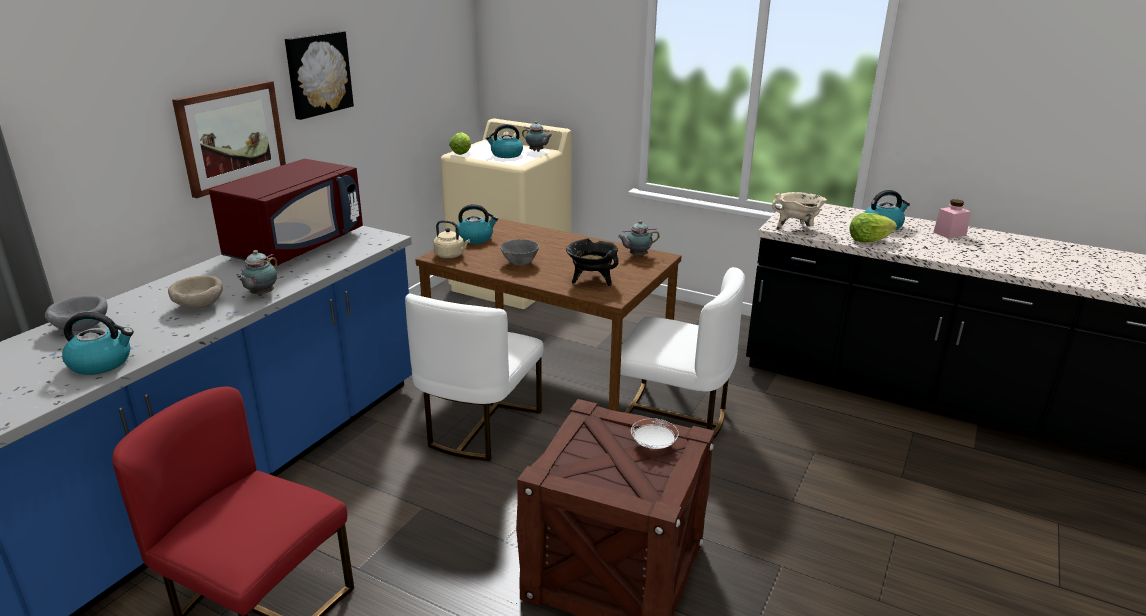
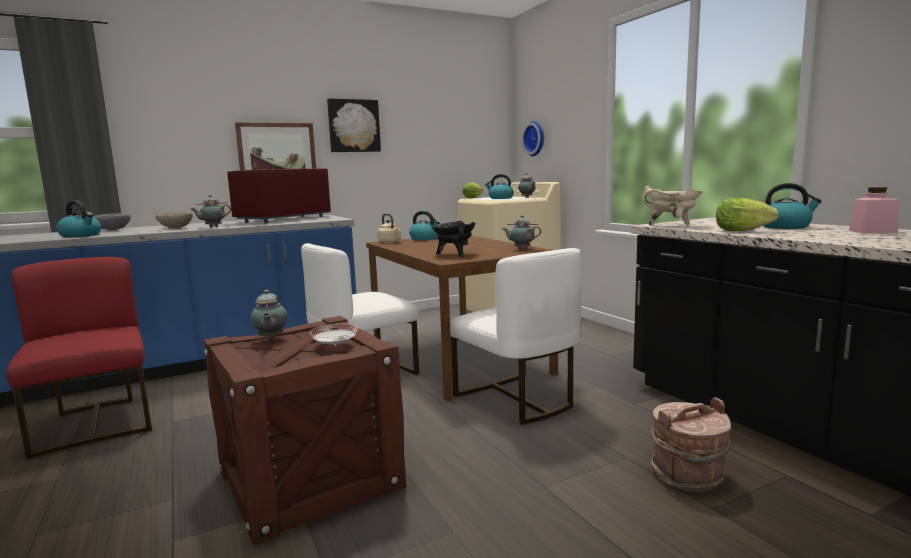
camera: 35 degrees right, 15 degrees down
(296, 246) = (284, 219): red microwave -> red microwave turned 150 degrees clockwise
(519, 263) = (424, 247): grey bowl -> none
(523, 65) = (535, 138): none -> wall clock
(575, 454) = (270, 338): none -> teapot
(864, 454) = (688, 476): none -> brown bucket

